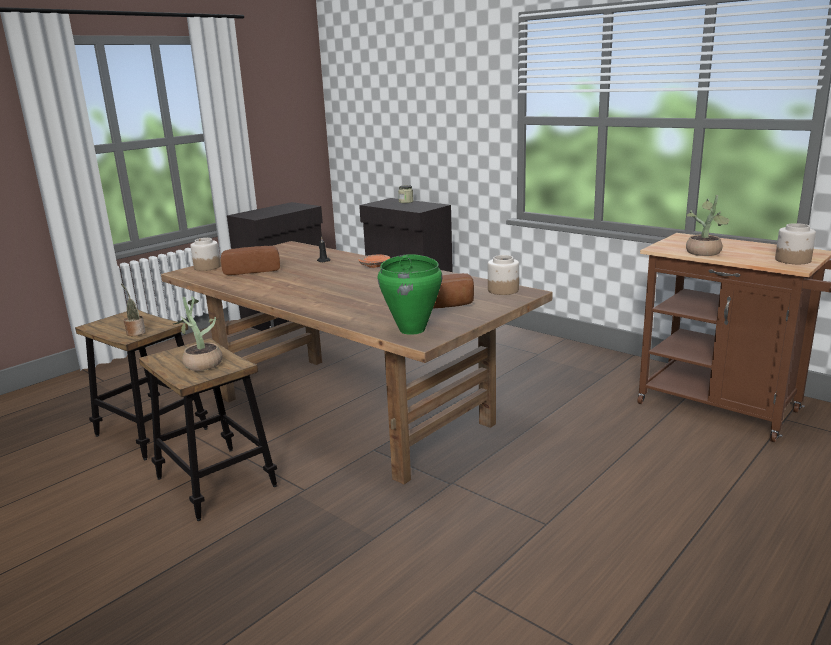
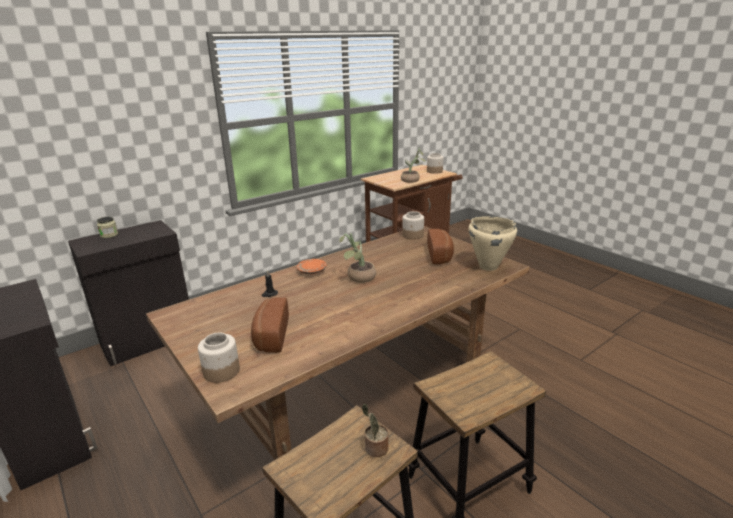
camera: 80 degrees left, 5 degrees up
(201, 363) = (481, 384): potted plant -> potted plant (358, 278)
(412, 329) = (488, 266): green cooking pot -> beige cooking pot

